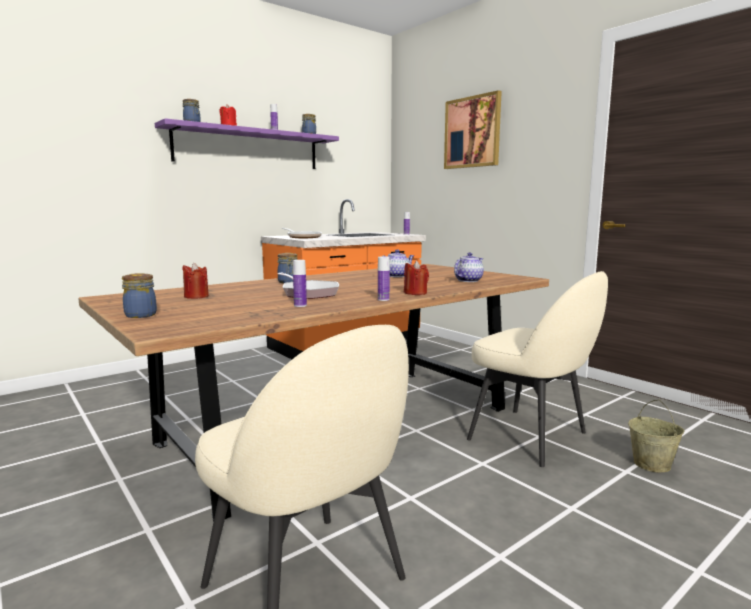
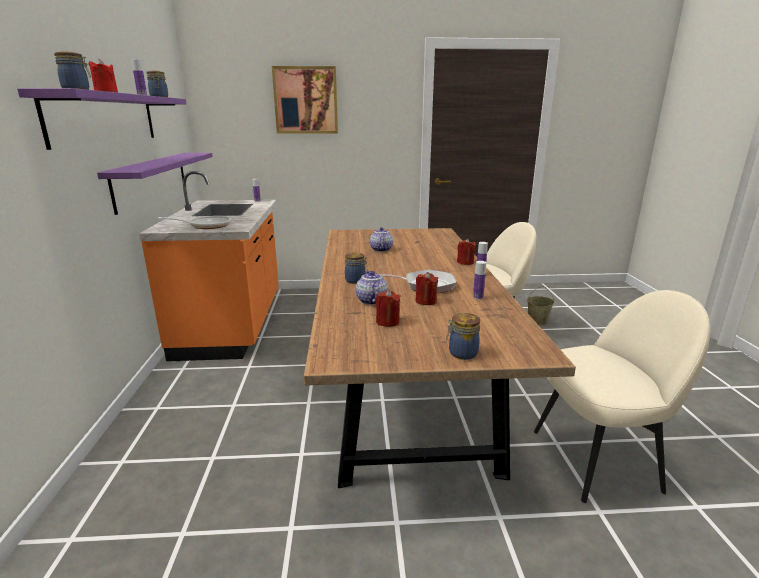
camera: 55 degrees left, 10 degrees up
(263, 297) = (426, 301): none -> red candle
(302, 201) = (152, 179): none -> purple shelf
(468, 280) = (432, 241): teapot -> teapot (371, 300)

